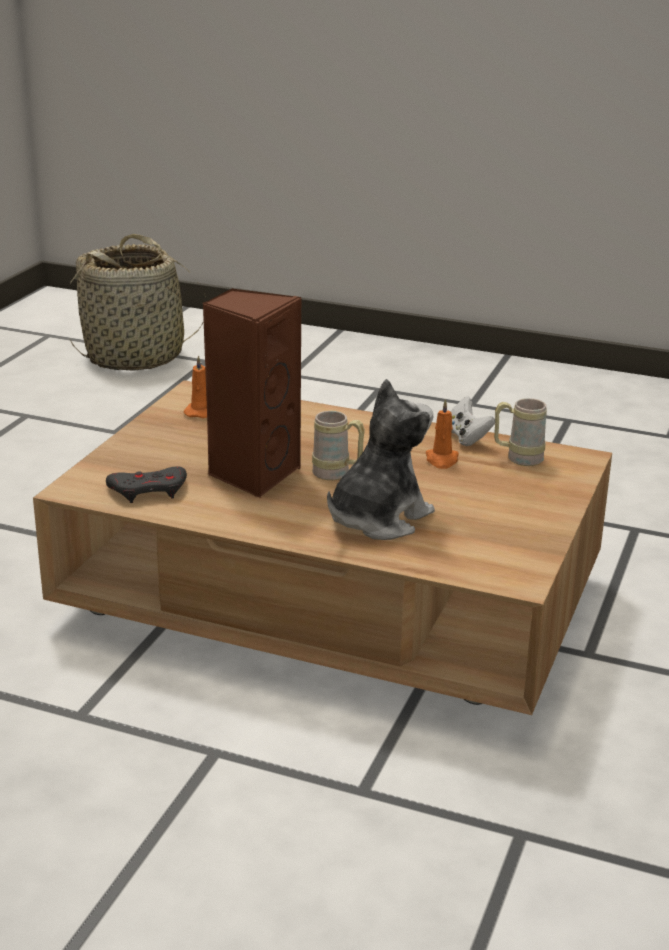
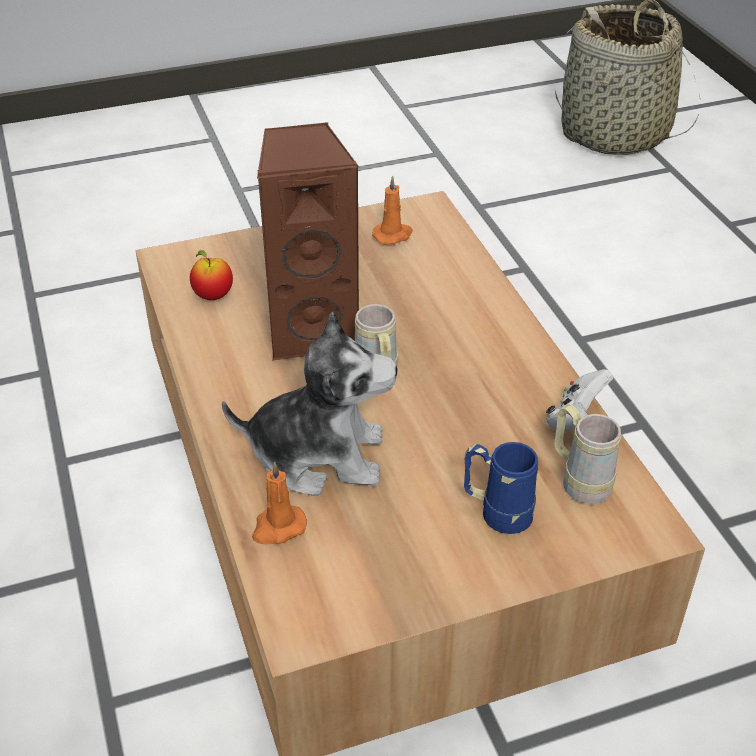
camera: 50 degrees right, 15 degrees up
(149, 490) = (213, 296): grey game controller -> apple
(442, 460) = (499, 429): orange candle -> orange candle (278, 527)
(508, 490) = (496, 513): none -> blue mug

